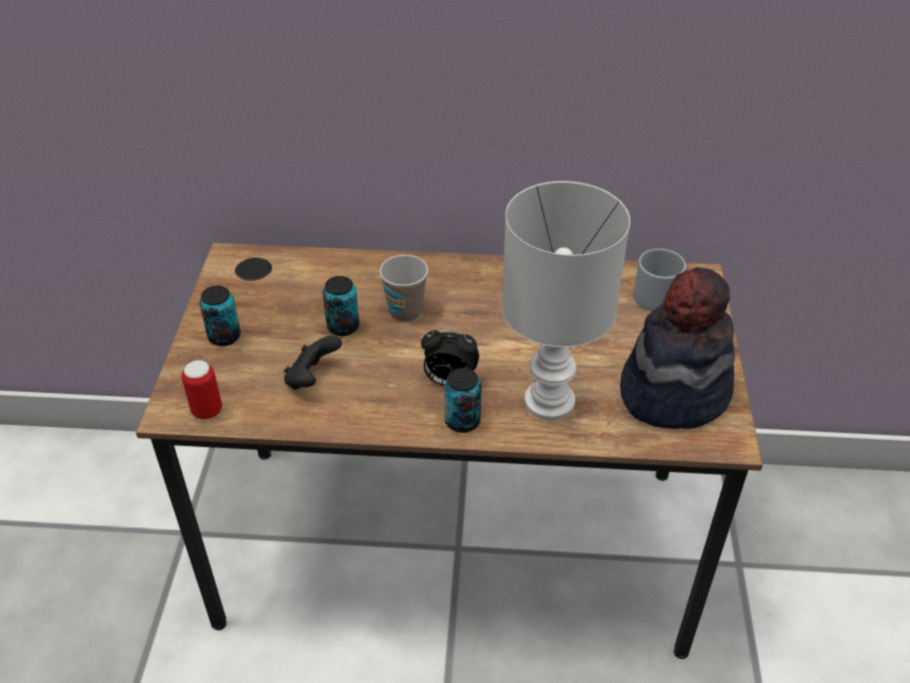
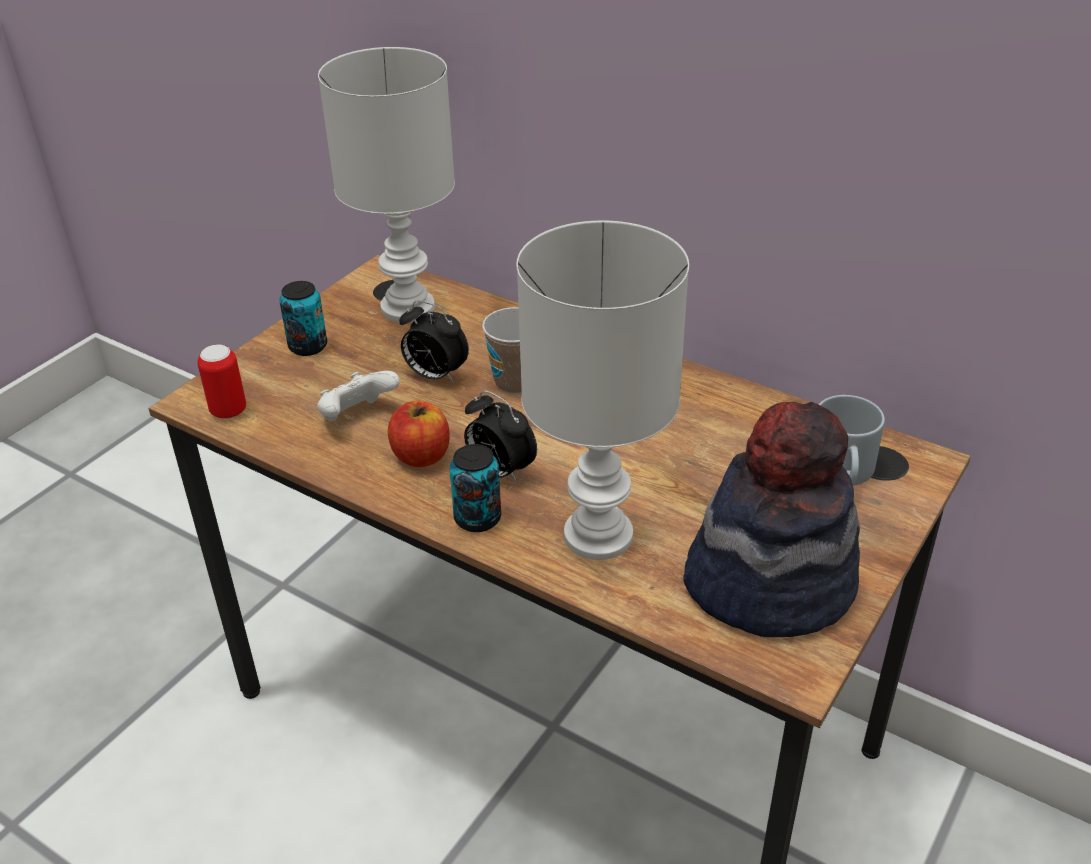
camera: 30 degrees right, 5 degrees down
(279, 279) = (410, 308): none -> white table lamp
(312, 379) = (357, 417): black game controller -> white game controller
(343, 327) = (435, 376): can -> alarm clock
(385, 391) = (421, 456): none -> apple

